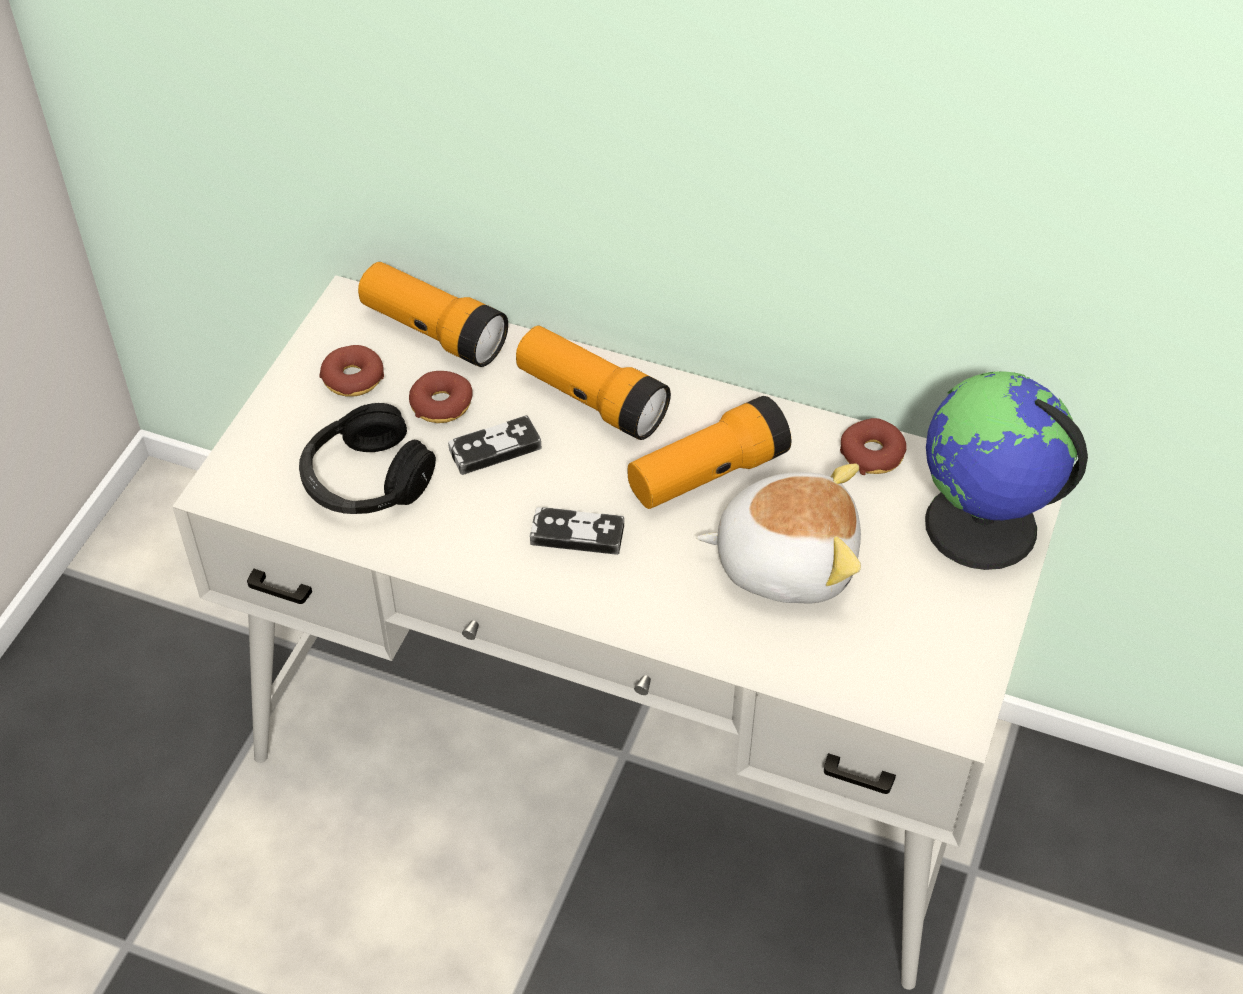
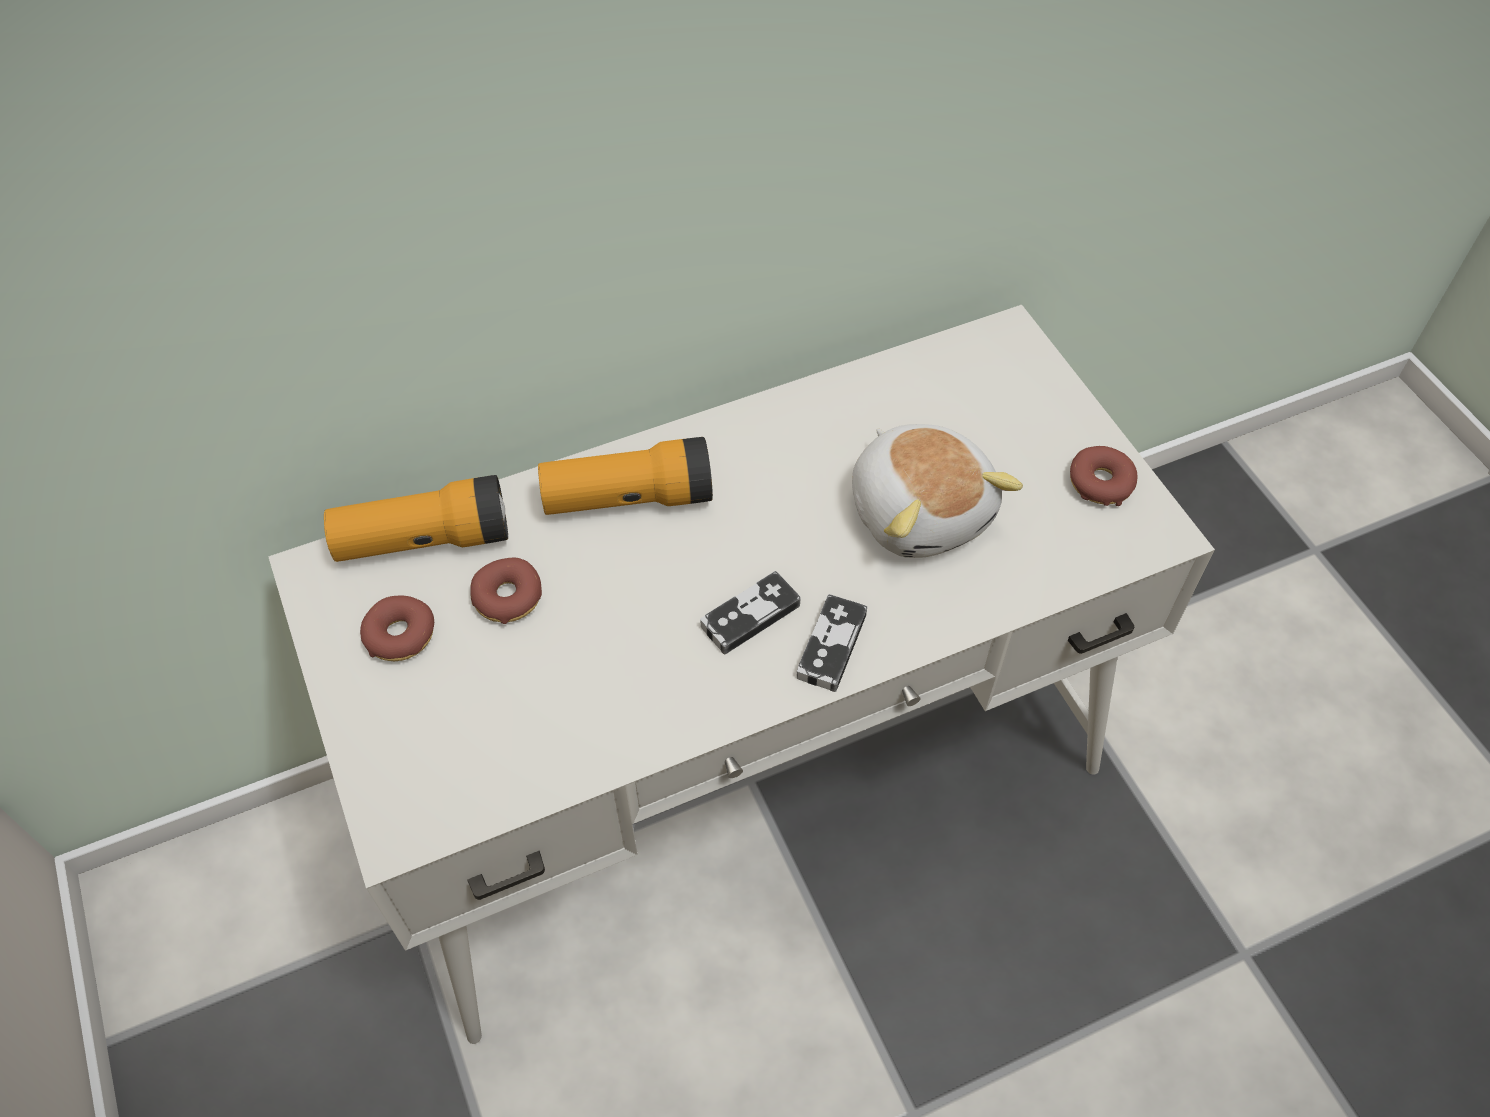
camera: 45 degrees left, 5 degrees up
(366, 480) = (521, 714): black headphones -> none
(495, 449) = (599, 599): game controller -> game controller (831, 646)
(707, 474) = (787, 489): flashlight -> none
(785, 560) = (921, 510): plush toy -> plush toy turned 105 degrees clockwise
(872, 454) = (881, 383): donut -> donut (1100, 482)
(980, 527) = (1013, 382): globe -> none

